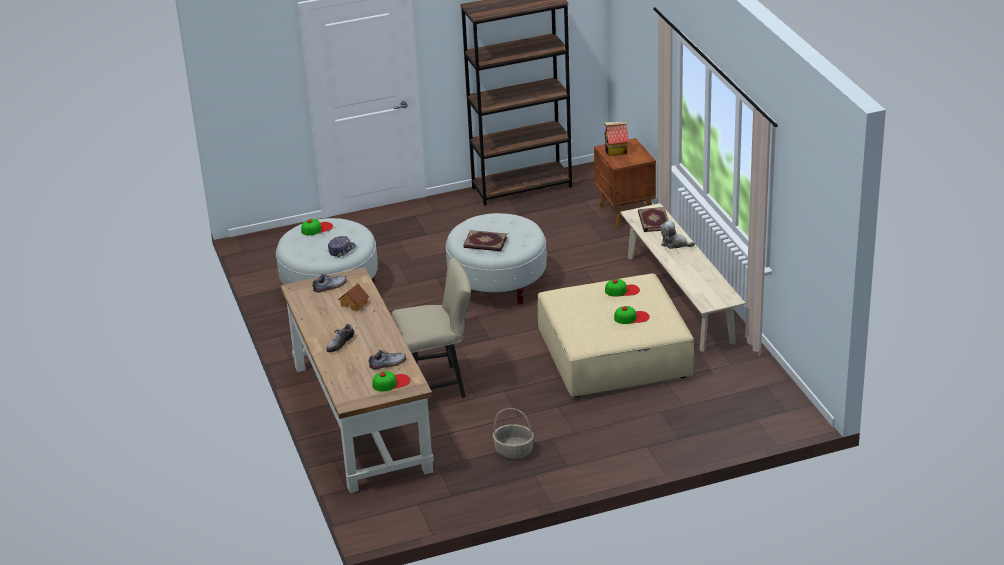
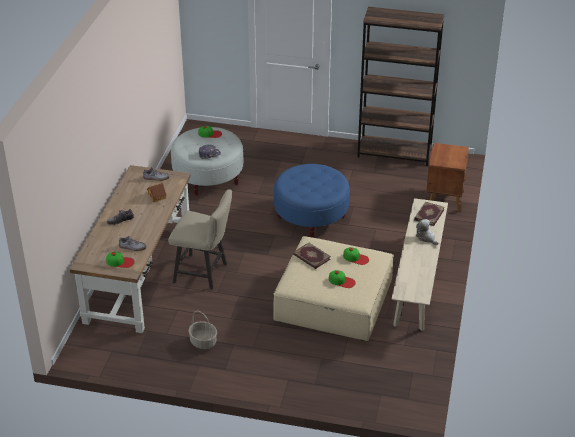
camera: 30 degrees right, 5 degrees up
(485, 243) = (299, 186): book -> book (311, 257)
(498, 283) = (311, 217): white ottoman -> blue ottoman
(616, 151) = (444, 152): toy house -> none

